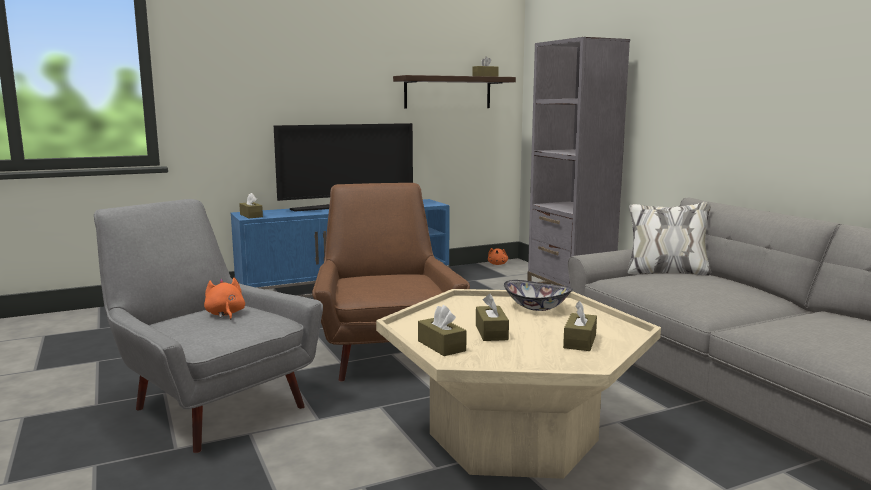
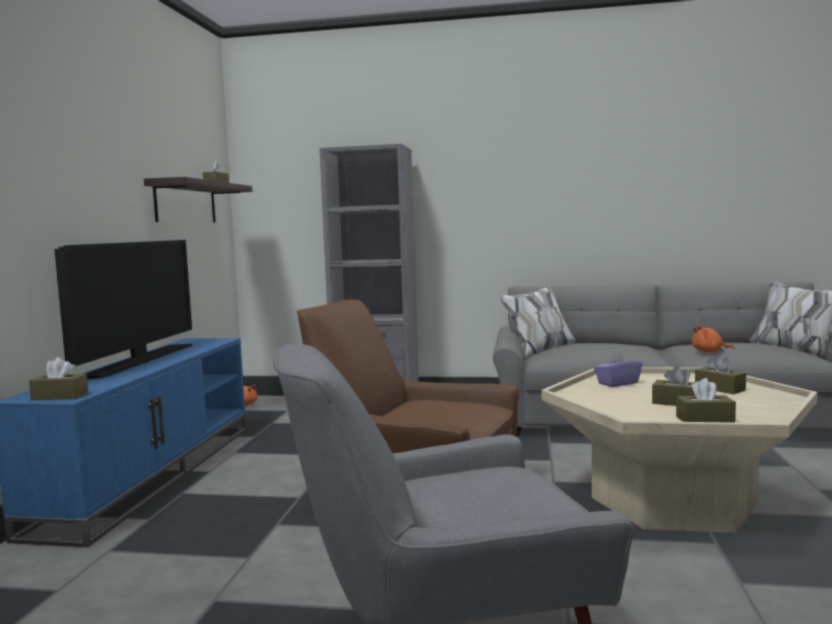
camera: 55 degrees left, 5 degrees down
(225, 314) = (459, 488): orange plush toy -> orange plush toy (709, 352)
(536, 307) = (617, 383): bowl -> purple tissue box

